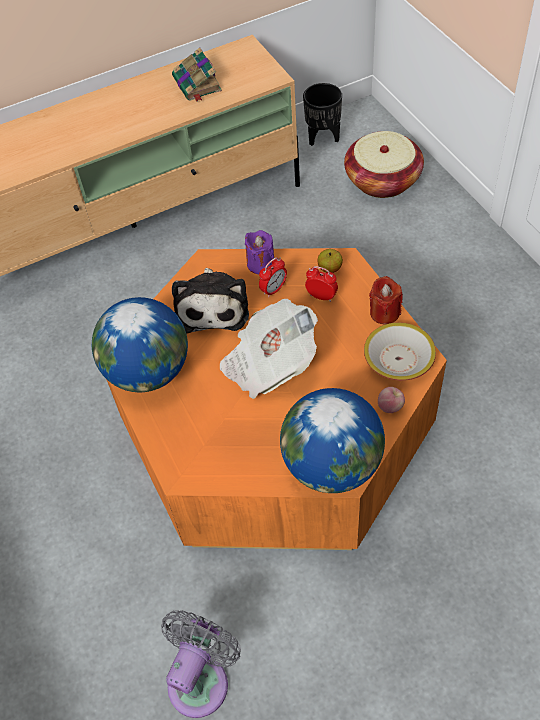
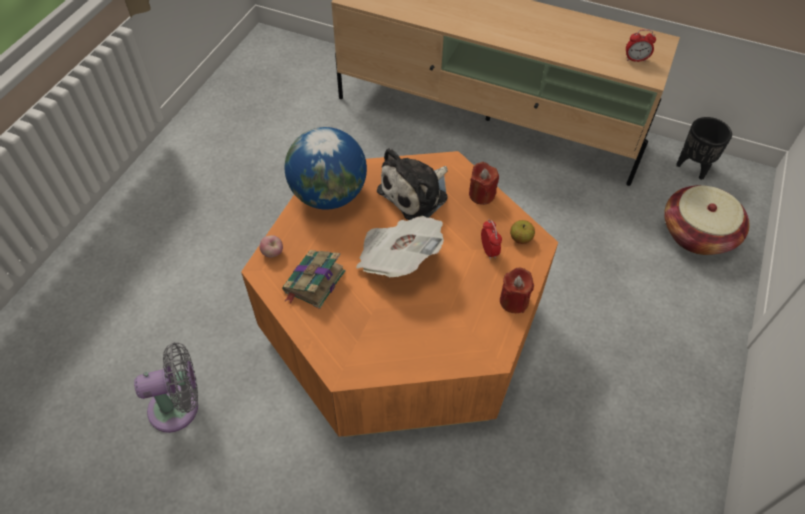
camera: 45 degrees right, 0 degrees up
(197, 85) = (590, 42): book -> book (313, 282)
(260, 264) = (481, 194): purple candle -> red candle
(273, 289) = (466, 217): alarm clock -> alarm clock (635, 59)
(332, 465) = (343, 355): globe -> none
(390, 406) = (429, 361): apple -> apple (272, 253)
(398, 359) = (478, 338): bowl -> none

